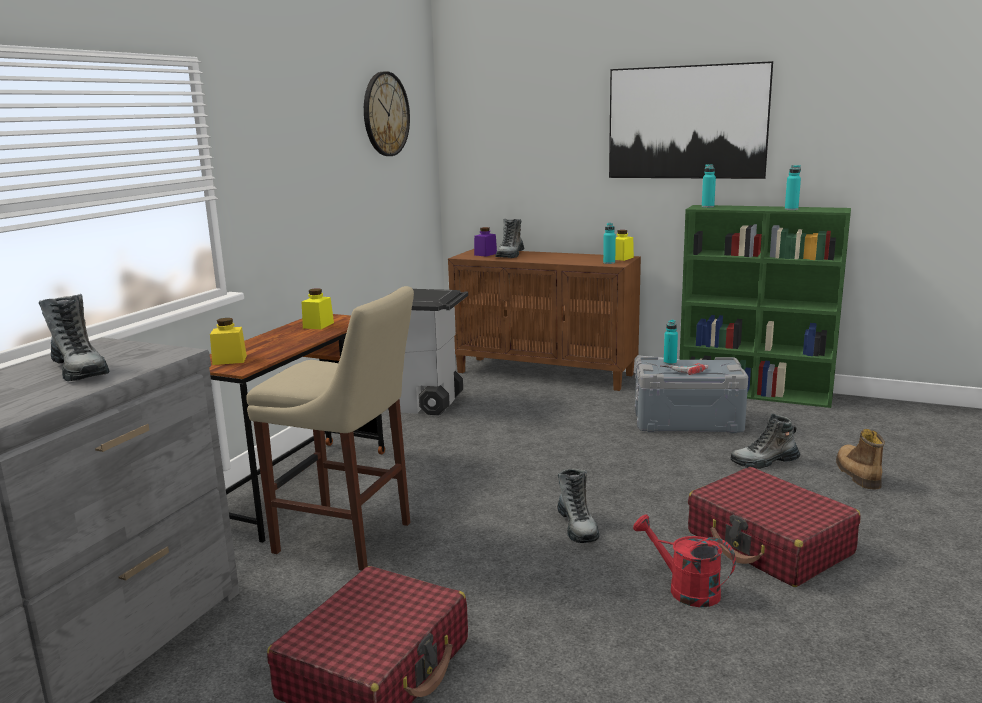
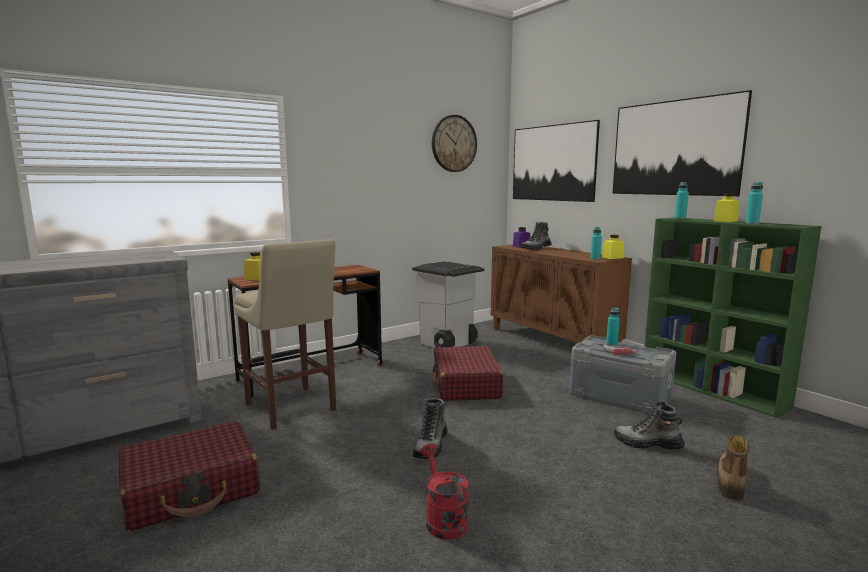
camera: 30 degrees right, 5 degrees down
(80, 370) = (112, 259): boot -> none
(318, 325) = (340, 270): yellow jar -> yellow jar (725, 221)
(514, 137) = (552, 163): none -> picture
(769, 544) = (561, 510): red suitcase -> red suitcase (465, 385)

